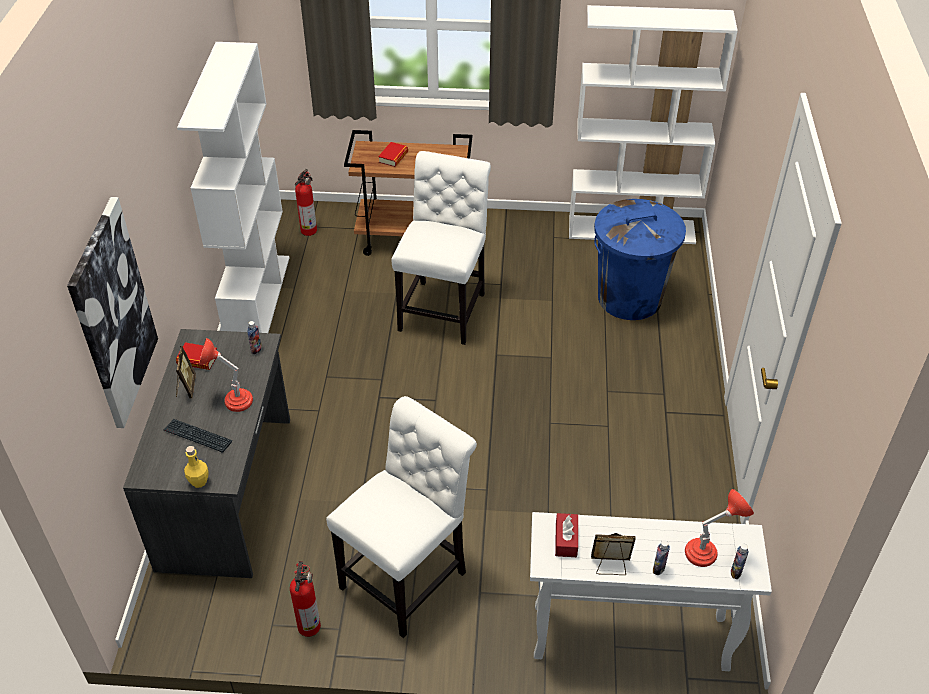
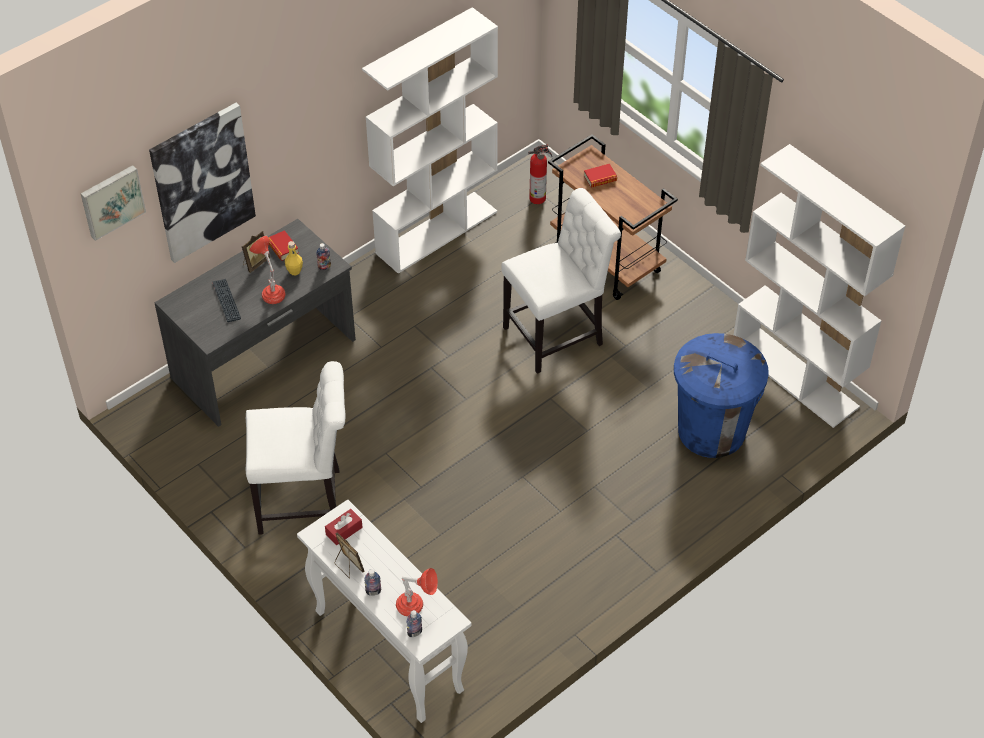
camera: 45 degrees right, 5 degrees up
(57, 372) = (111, 201): none -> picture
(199, 482) = (195, 331): yellow bottle -> yellow bottle (294, 271)
(309, 625) = (217, 481): fire extinguisher -> none

